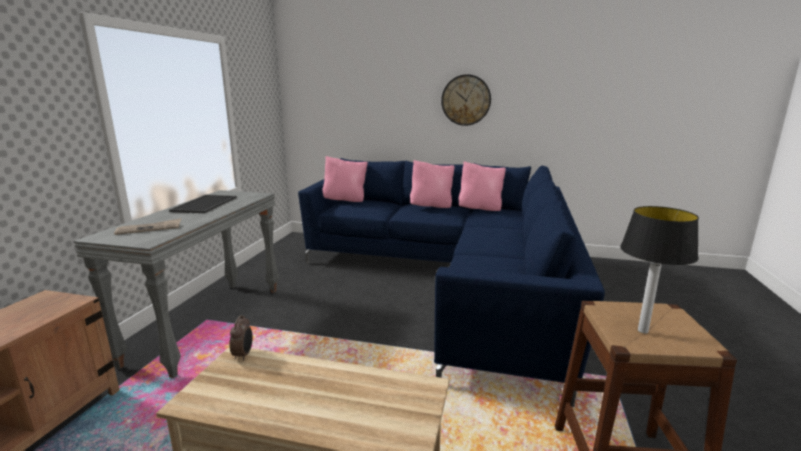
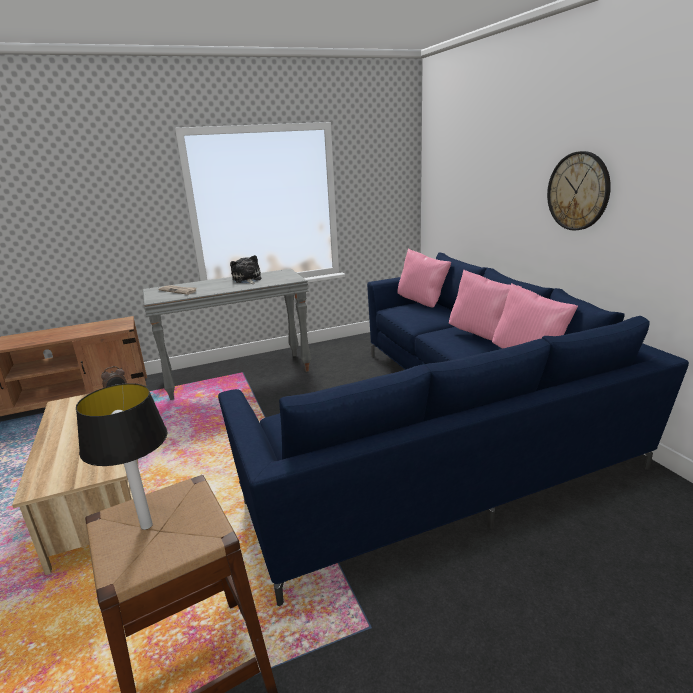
camera: 55 degrees right, 5 degrees up
(205, 204) = (247, 279): tray -> plush toy

